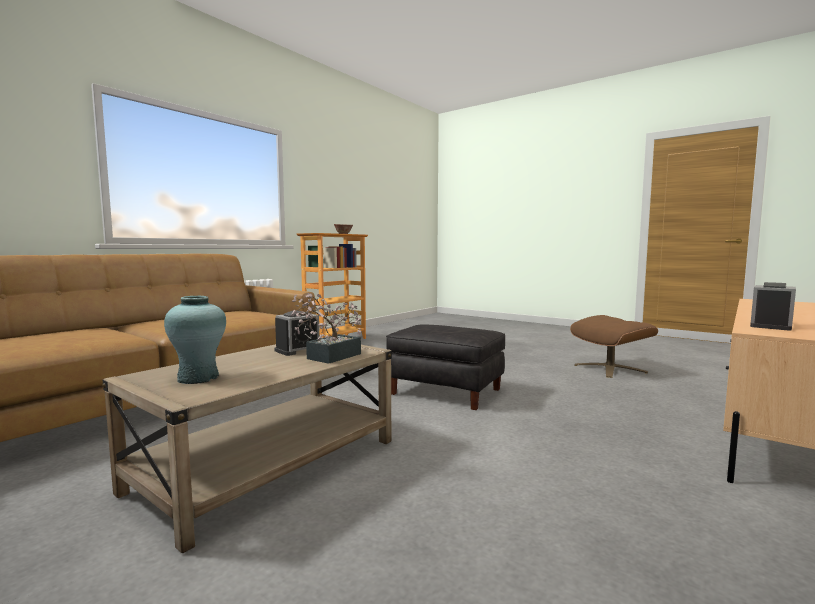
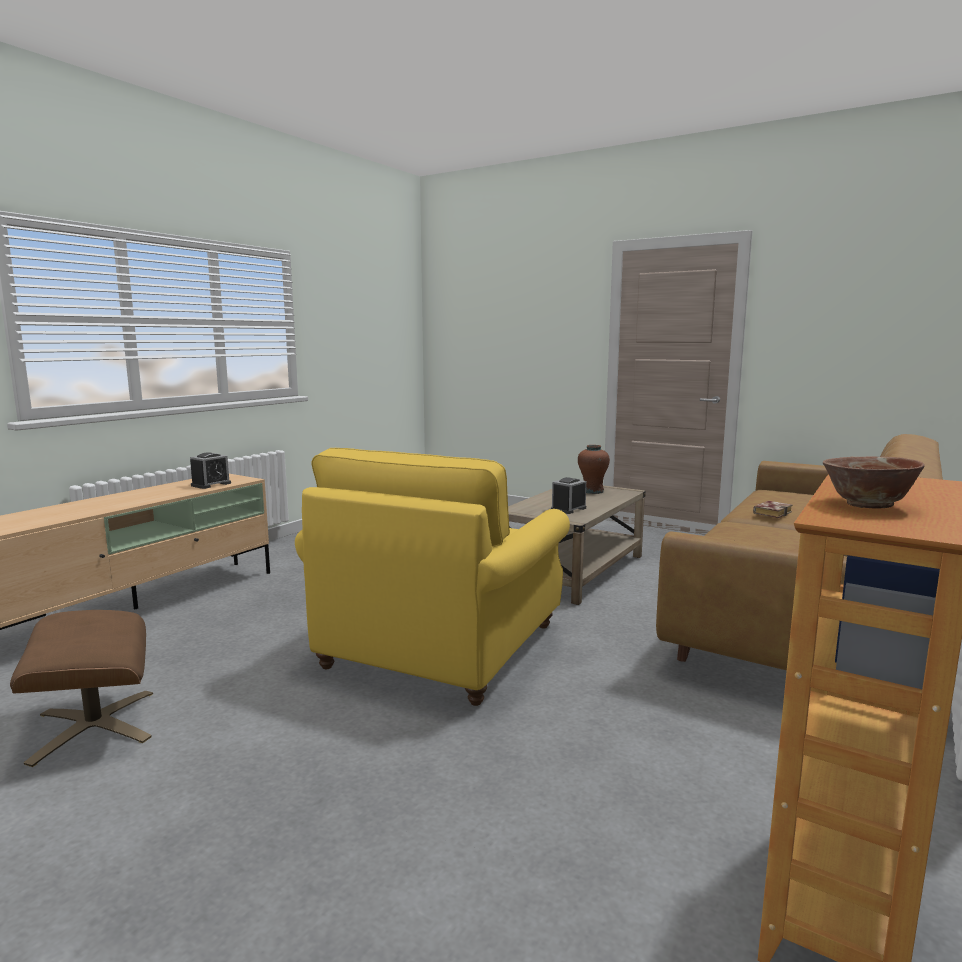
camera: 175 degrees right, 5 degrees up
(106, 333) = (771, 513): none -> book
(198, 378) = (592, 491): turquoise vase -> brown vase
(329, 357) = (535, 504): potted plant -> none
(446, 391) = (441, 647): black ottoman -> yellow armchair

